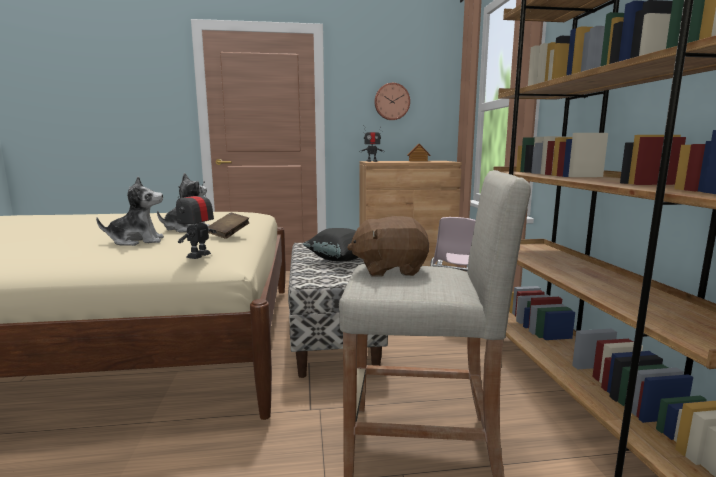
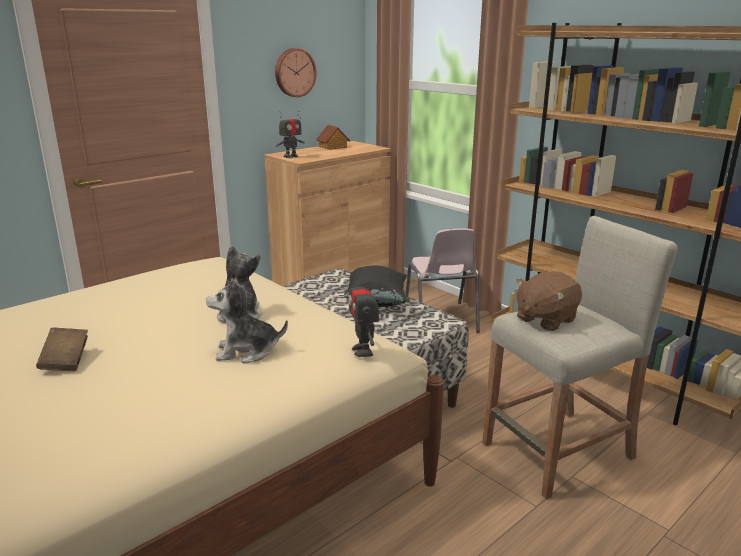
camera: 35 degrees left, 10 degrees up
(137, 241) = (246, 351): plush toy -> plush toy turned 135 degrees counterclockwise
(229, 234) = (311, 311): brown book -> brown book (66, 361)

